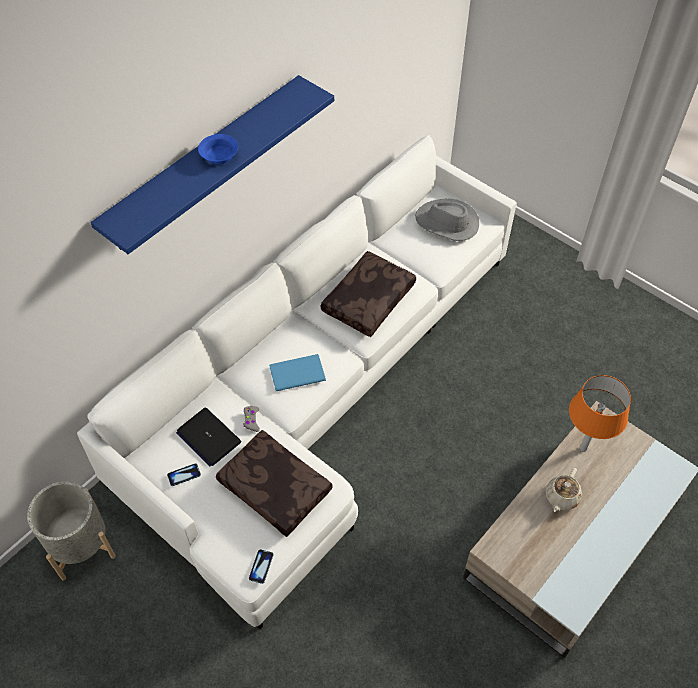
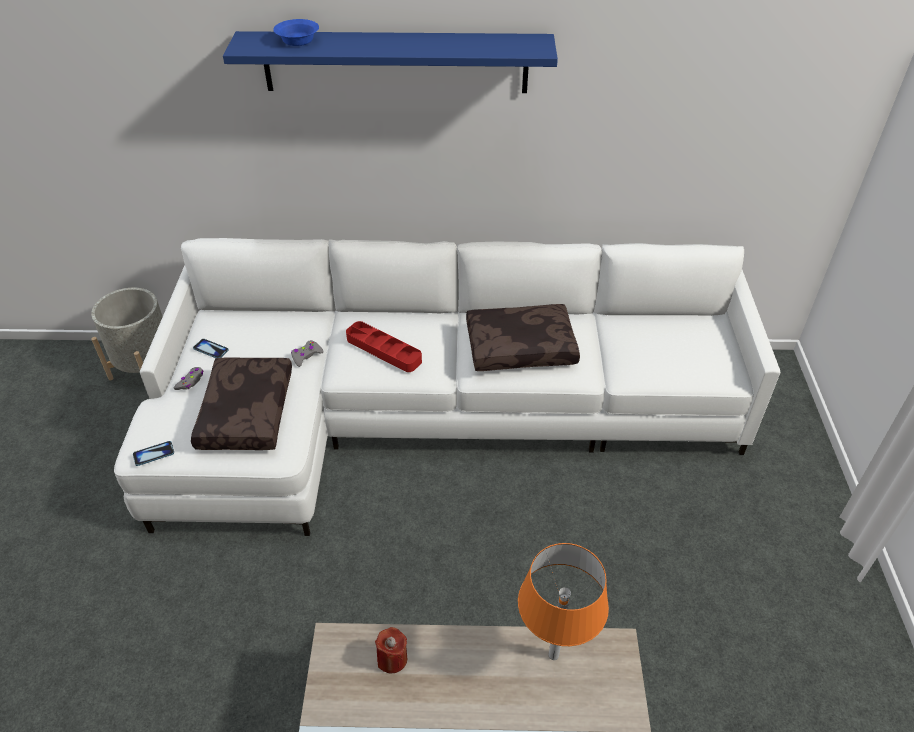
camera: 50 degrees right, 10 degrees down
(207, 506) = (190, 381): none -> grey game controller
(208, 437) = (263, 340): laptop -> none
(219, 156) = (388, 44): blue bowl -> blue bowl (297, 41)
(295, 372) = (383, 350): blue book -> red tray
(447, 223) = (686, 345): grey hat -> none
(525, 526) = (392, 659): none -> red candle
(561, 497) = (463, 673): beige teapot -> none

